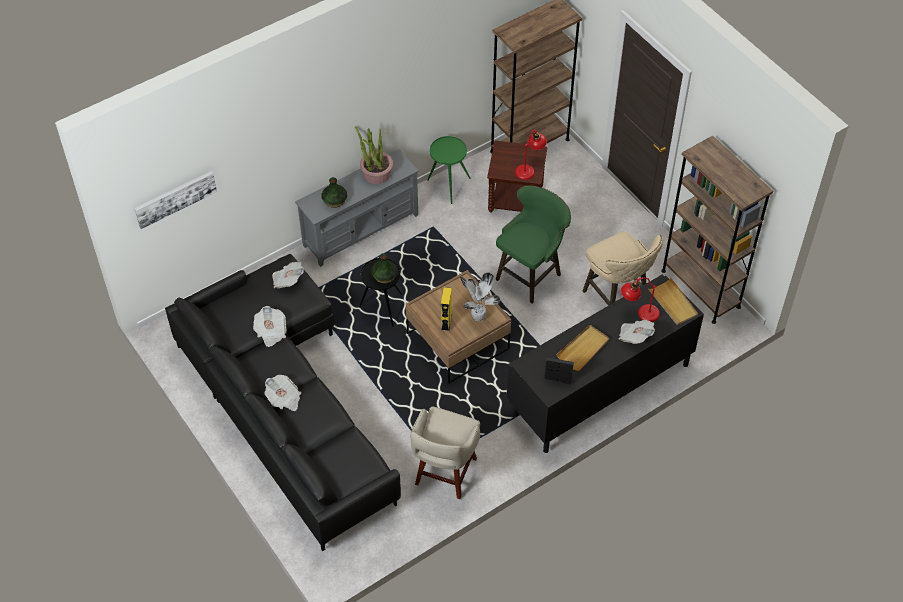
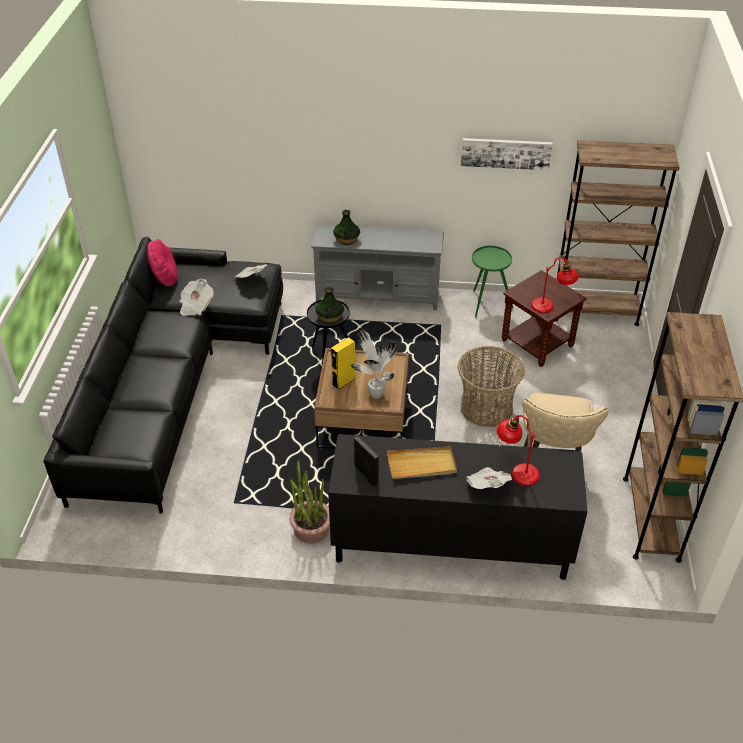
camera: 40 degrees right, 10 degrees down
(175, 198) = (185, 143): picture -> picture (505, 153)
(218, 325) = (165, 279): none -> pink pillow
(284, 399) = (143, 356): newspaper -> none
(376, 173) = (403, 238): potted plant -> potted plant (311, 528)
(444, 474) = (229, 516): beige stool -> none
(530, 275) = (486, 407): green stool -> basket
(673, 303) = (562, 481): beige tray -> none

